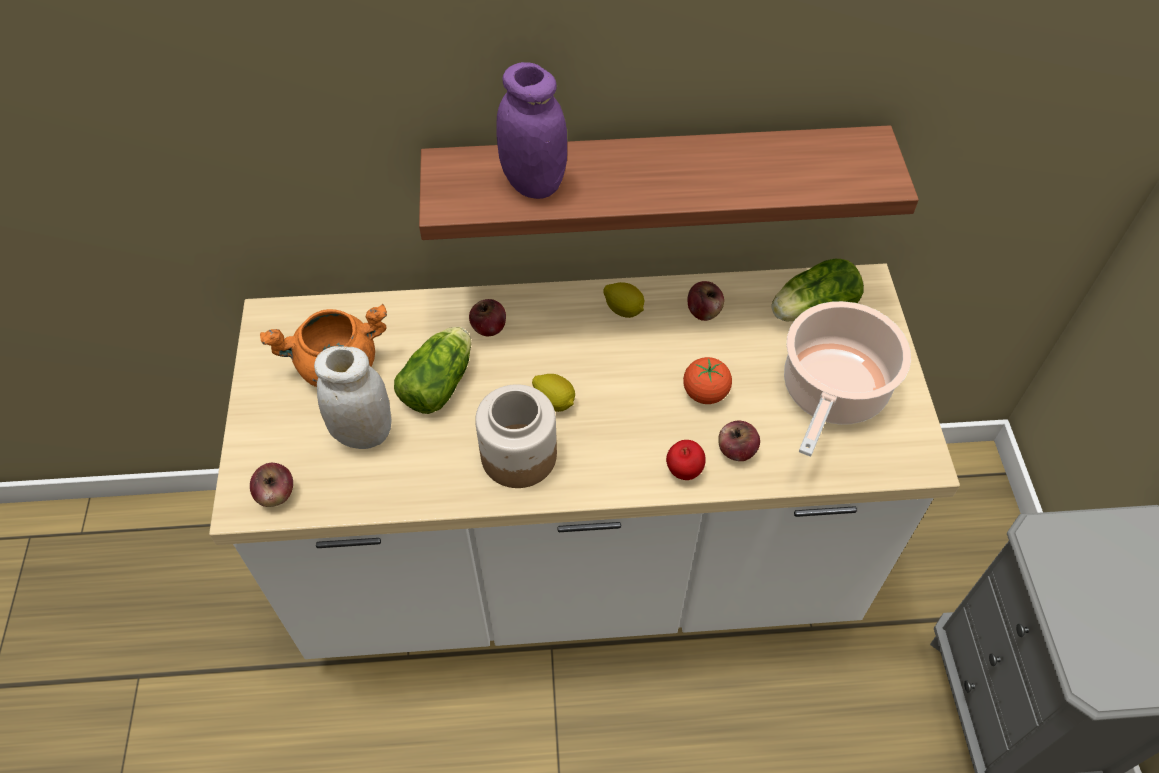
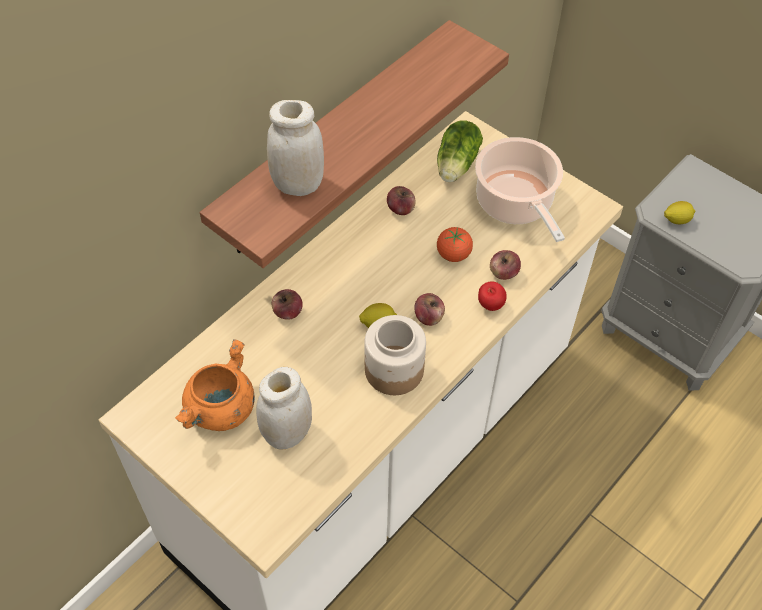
camera: 45 degrees left, 0 degrees up
(276, 494) = (278, 513): apple -> apple (429, 317)
(441, 381) = (297, 366): lettuce -> none
(533, 183) = (298, 184): purple jar -> white jar
(624, 310) = (355, 241): lemon -> lemon (676, 220)

